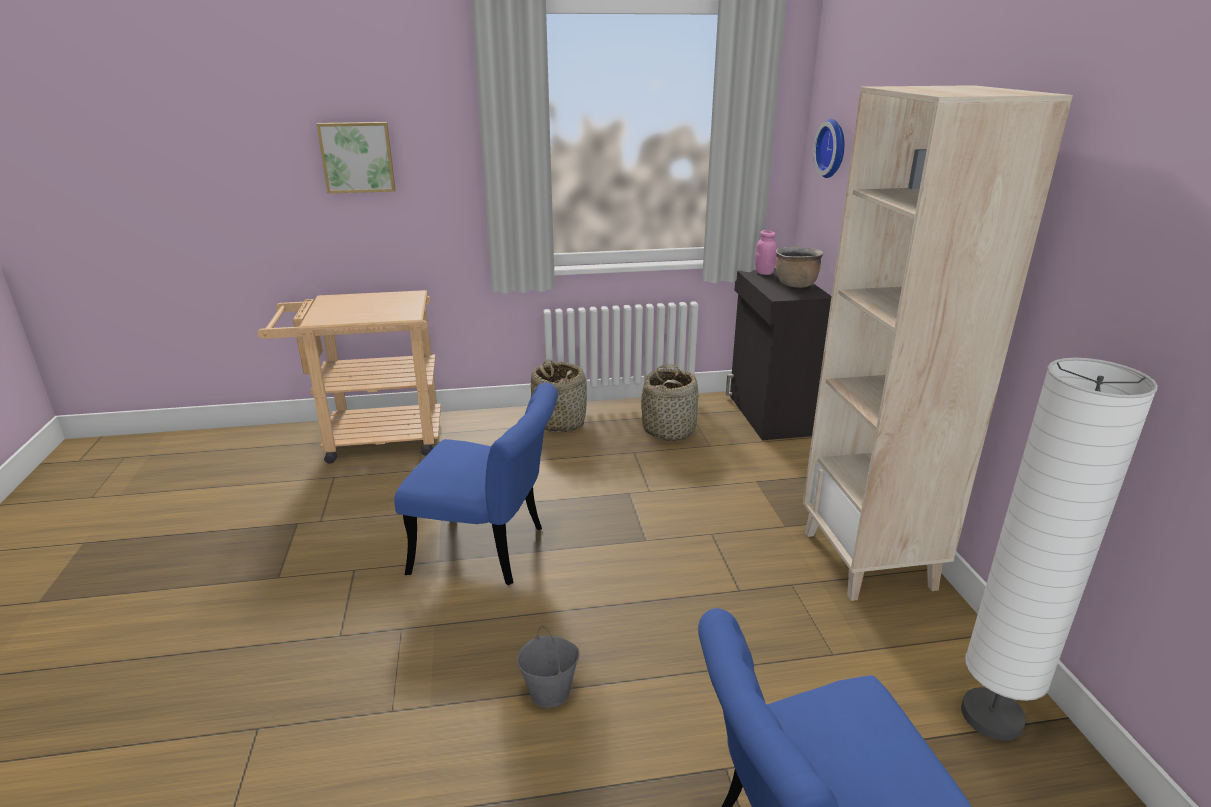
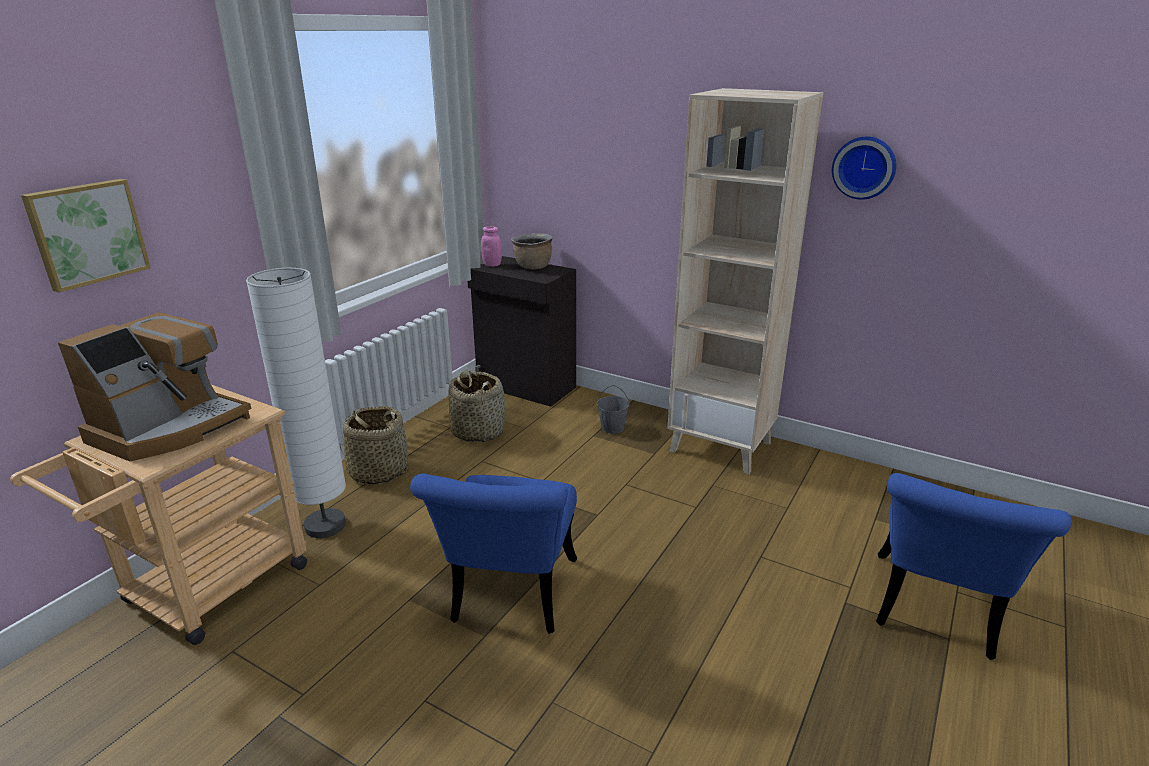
camera: 50 degrees left, 0 degrees up
(360, 307) = (170, 428): none -> coffee machine
(490, 551) = (509, 598): blue chair -> blue chair turned 135 degrees clockwise
(550, 692) = (713, 646): grey bucket -> grey bucket (612, 428)
(833, 148) = (537, 145): wall clock -> wall clock (864, 167)
(991, 716) = (876, 489): white floor lamp -> white floor lamp (325, 526)

